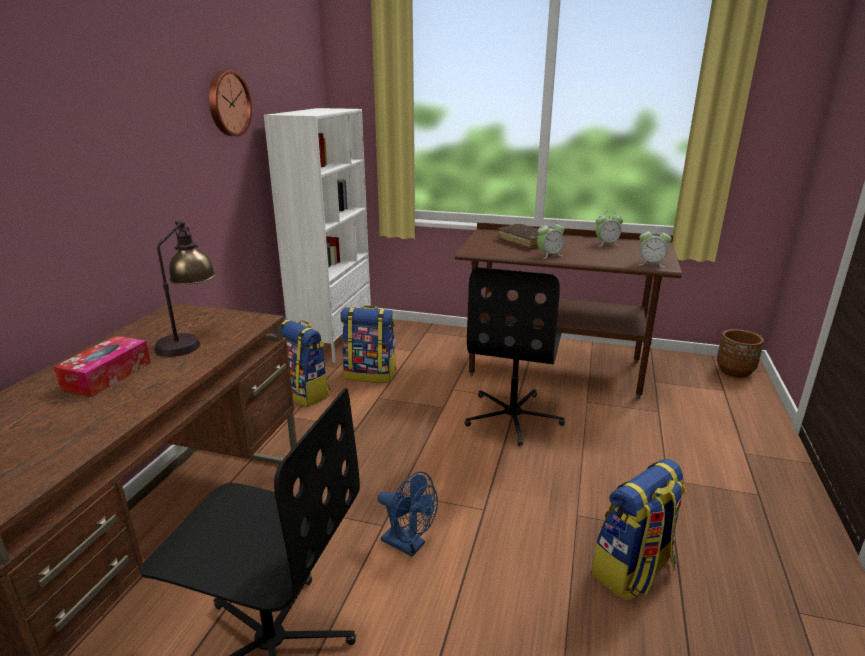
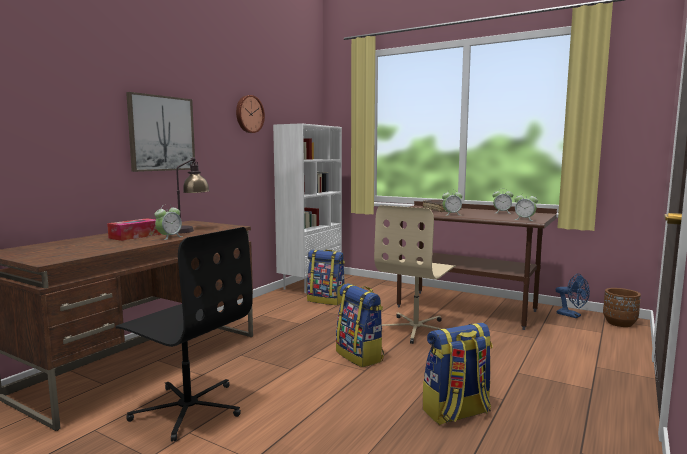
camera: 15 degrees right, 15 degrees down
(100, 168) = (161, 133): none -> picture
(173, 374) = (169, 237): none -> alarm clock
(304, 393) = (277, 305): backpack -> backpack (360, 356)
(409, 545) = (302, 379): blue fan -> blue fan (572, 315)
(513, 417) = (416, 329): black office chair -> beige office chair

